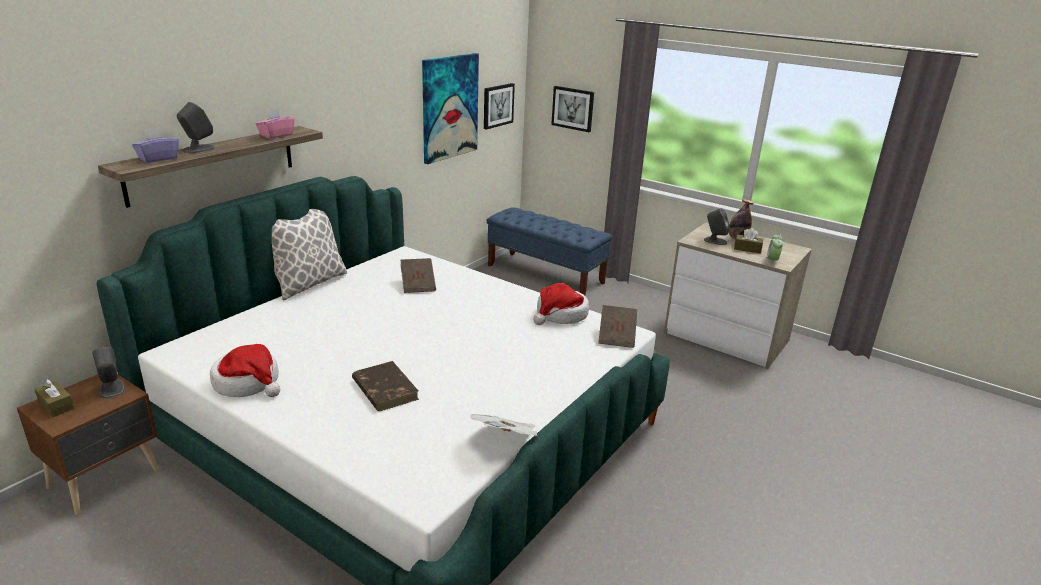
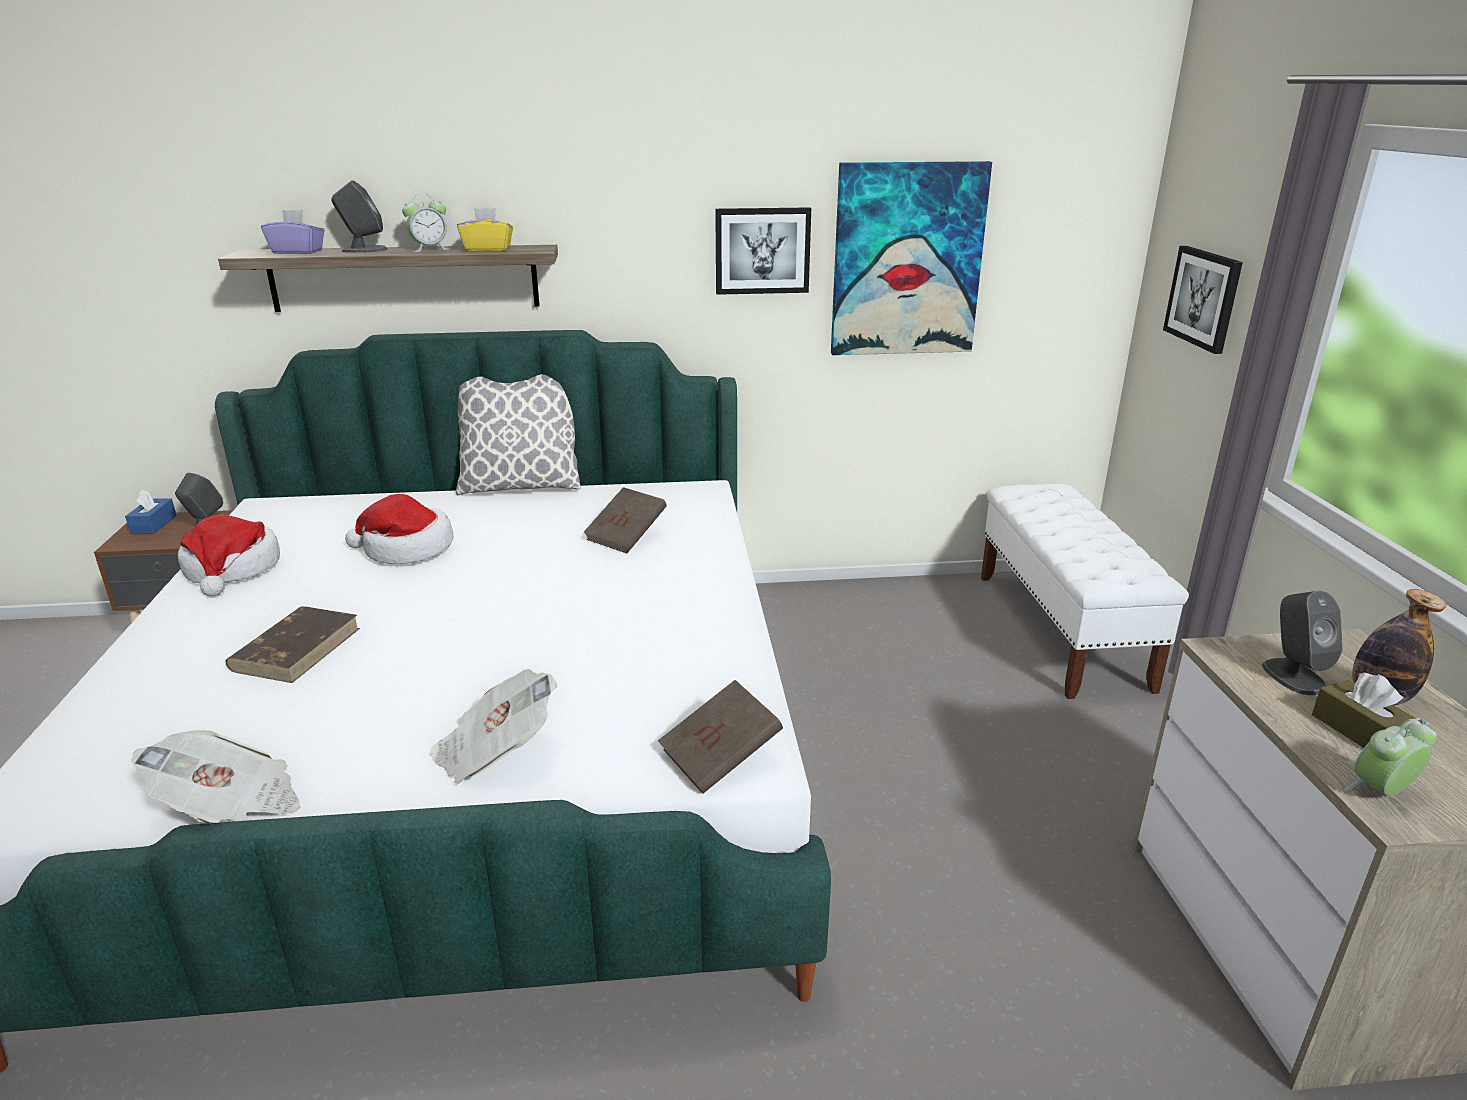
camera: 50 degrees right, 0 degrees up
(56, 405) = (154, 524): brown tissue box -> blue tissue box
(240, 141) = (429, 249): none -> alarm clock
(276, 135) = (488, 249): pink tissue box -> yellow tissue box
(497, 105) = (1049, 274): picture -> picture (762, 250)
(545, 274) = (1061, 630): blue bench -> white bench
(551, 373) = (495, 752): none -> newspaper
(560, 315) = (713, 671): hat -> hat (406, 549)

